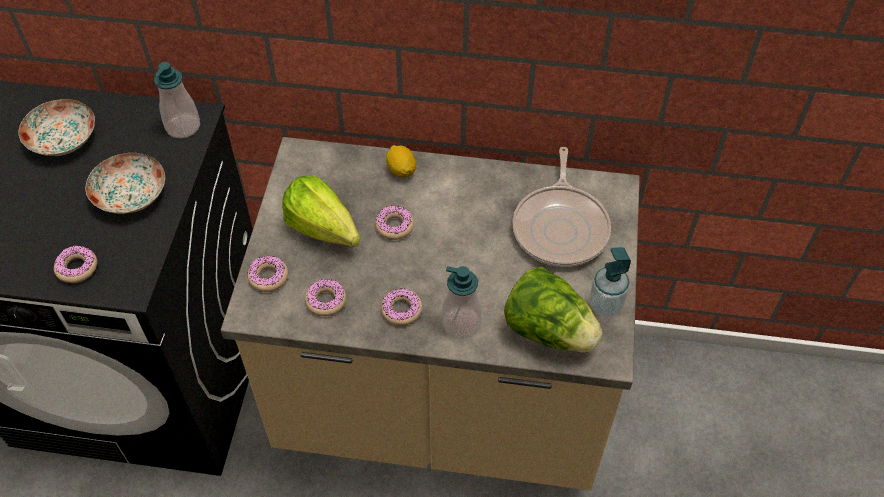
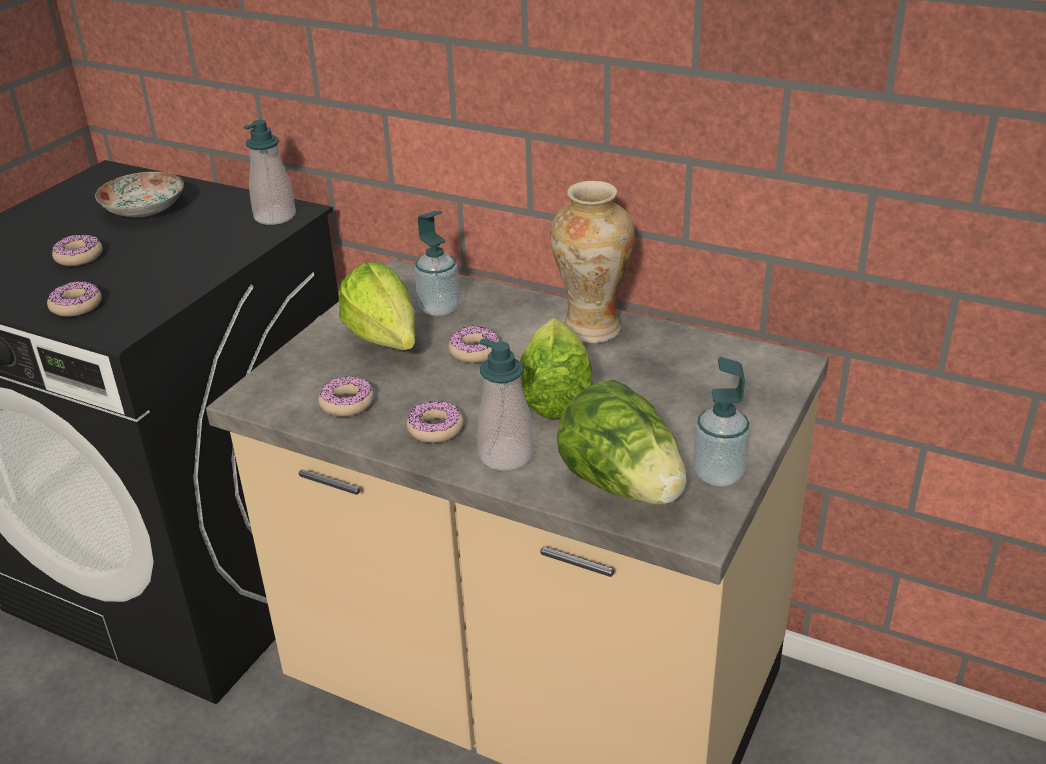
camera: 20 degrees right, 20 degrees down
(131, 194) = (180, 259): plate -> none
(268, 277) = (293, 371): donut -> donut (79, 257)
(347, 186) = (439, 308): none -> soap dispenser
(401, 170) = (513, 305): lemon -> none
(469, 184) = (591, 329): none -> vase
(470, 252) = (558, 390): none -> lettuce
(561, 227) = (693, 387): frying pan -> none

